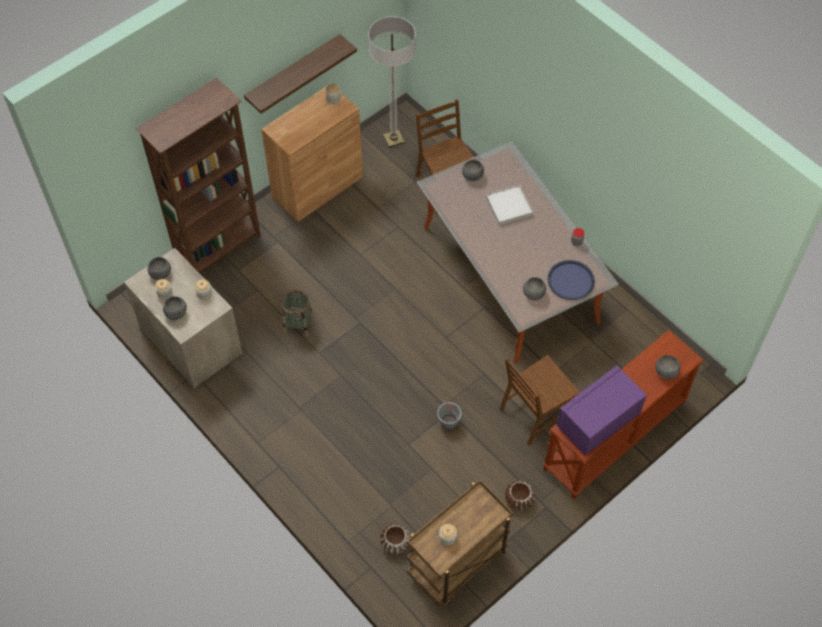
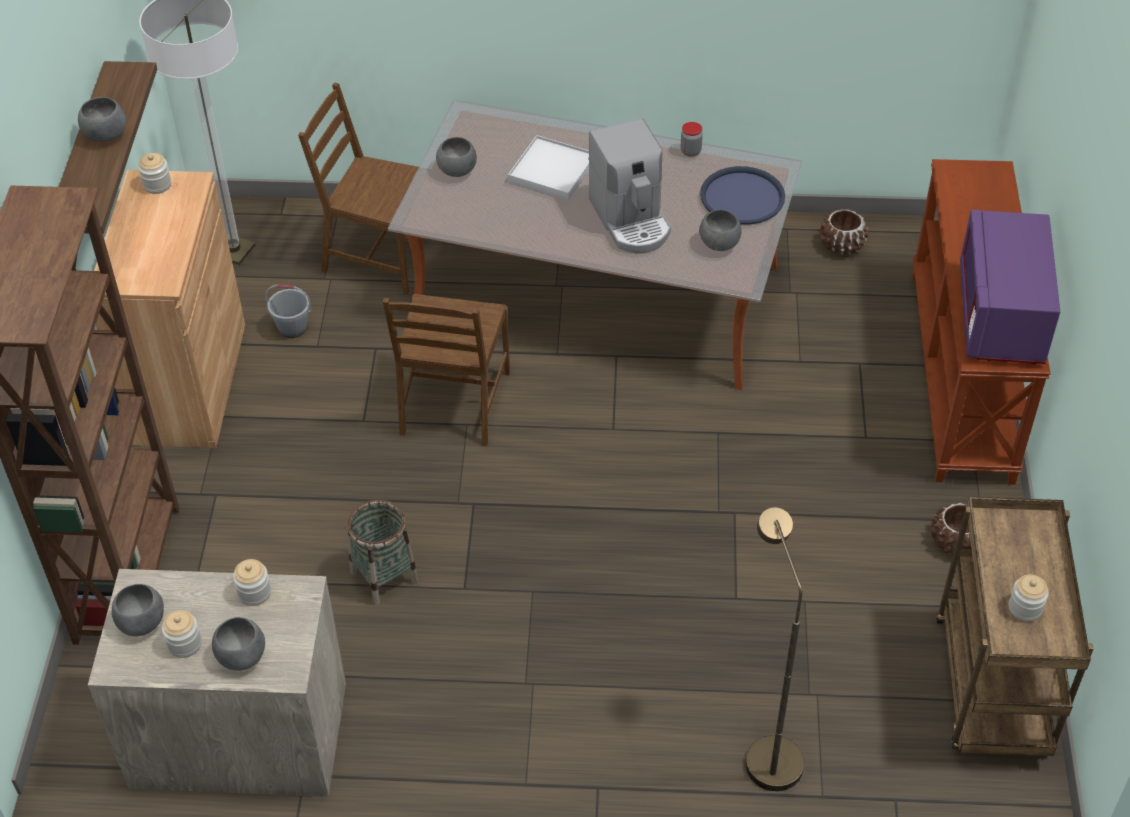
camera: 45 degrees left, 10 degrees down
(349, 509) = (767, 751): none -> brown floor lamp
(395, 543) = (883, 737): brown planter -> brown planter (841, 245)
(448, 422) = (750, 526): grey bucket -> grey bucket (292, 328)
(512, 254) = (631, 220): none -> coffee machine
(536, 413) = (841, 426): brown chair -> brown chair (454, 403)
(666, 372) = (994, 204): grey bowl -> grey bowl (106, 135)

